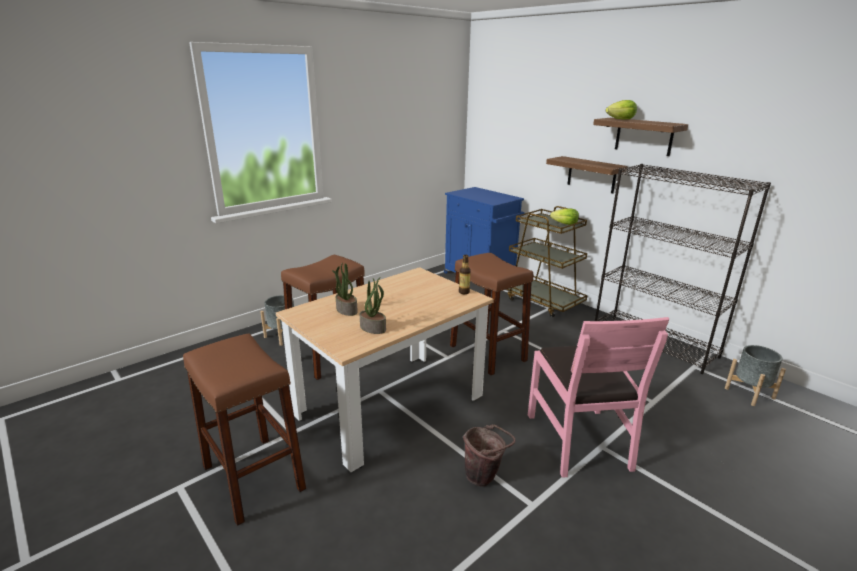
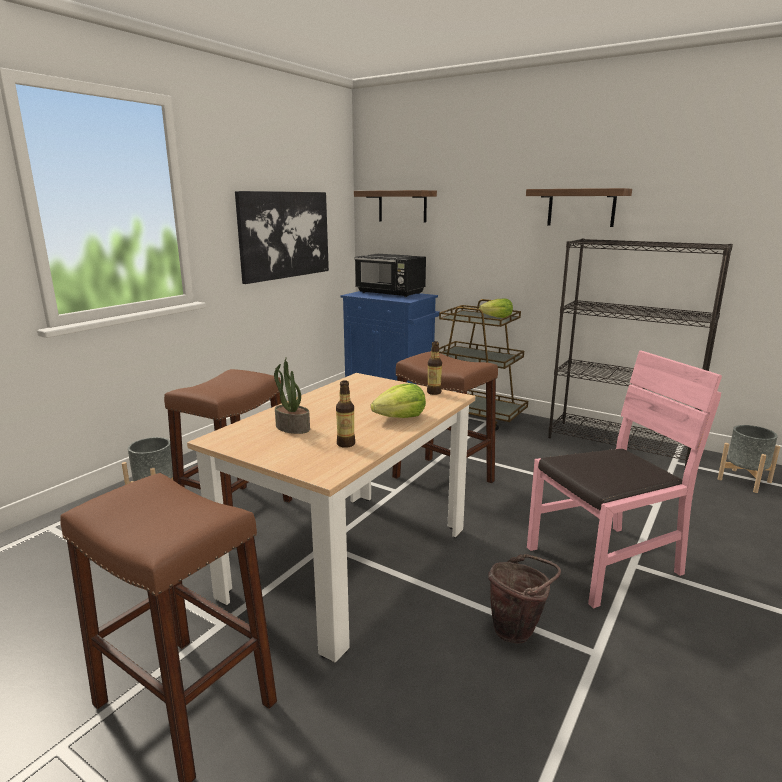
camera: 15 degrees left, 5 degrees down
(373, 328) = (346, 444): potted plant -> bottle
(401, 144) = (284, 235): none -> picture
(486, 193) = (390, 293): none -> black microwave
(579, 440) = (604, 562): pink chair -> pink chair turned 90 degrees counterclockwise
(591, 174) = (521, 258): shelf -> shelf (402, 206)
(620, 119) = (555, 188): lettuce -> lettuce (400, 418)

